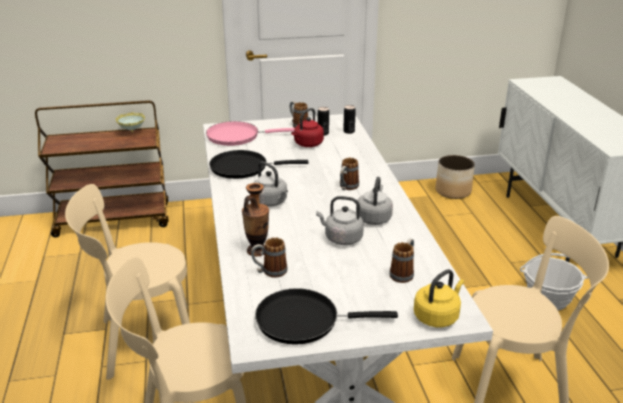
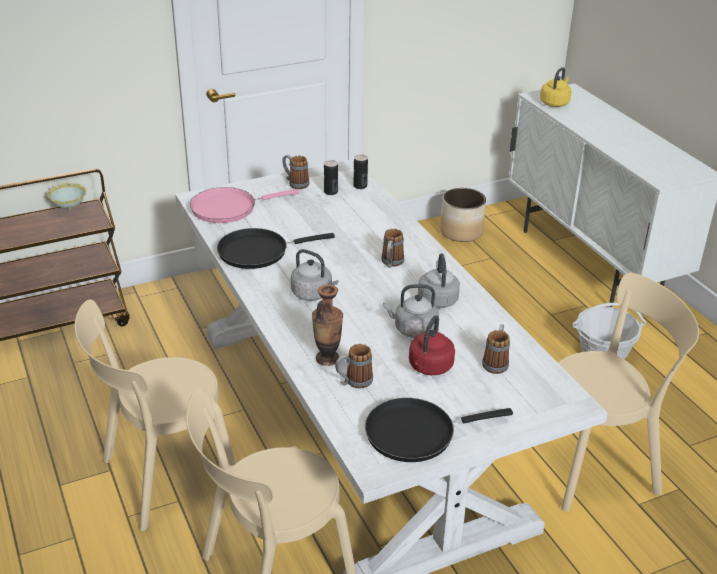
camera: 15 degrees left, 5 degrees up
(307, 144) = (319, 210): red kettle -> red kettle (429, 367)
(437, 316) = (549, 406): yellow kettle -> yellow kettle (555, 103)

